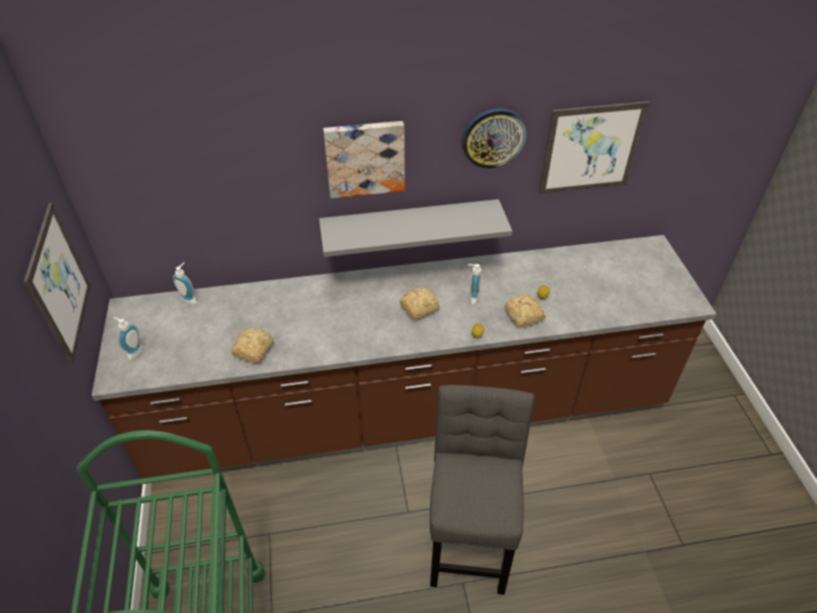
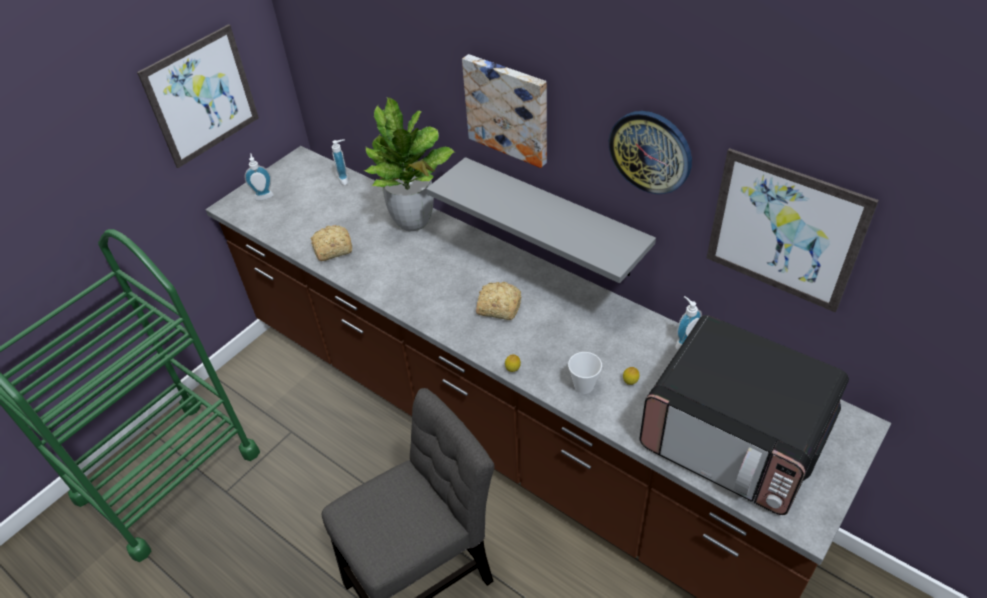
camera: 50 degrees right, 0 degrees up
(287, 295) = (413, 221): none -> potted plant
(471, 297) = (560, 332): soap dispenser -> soap dispenser (683, 342)
(523, 316) = (584, 386): bread -> cup
(620, 289) = (734, 439): none -> microwave

